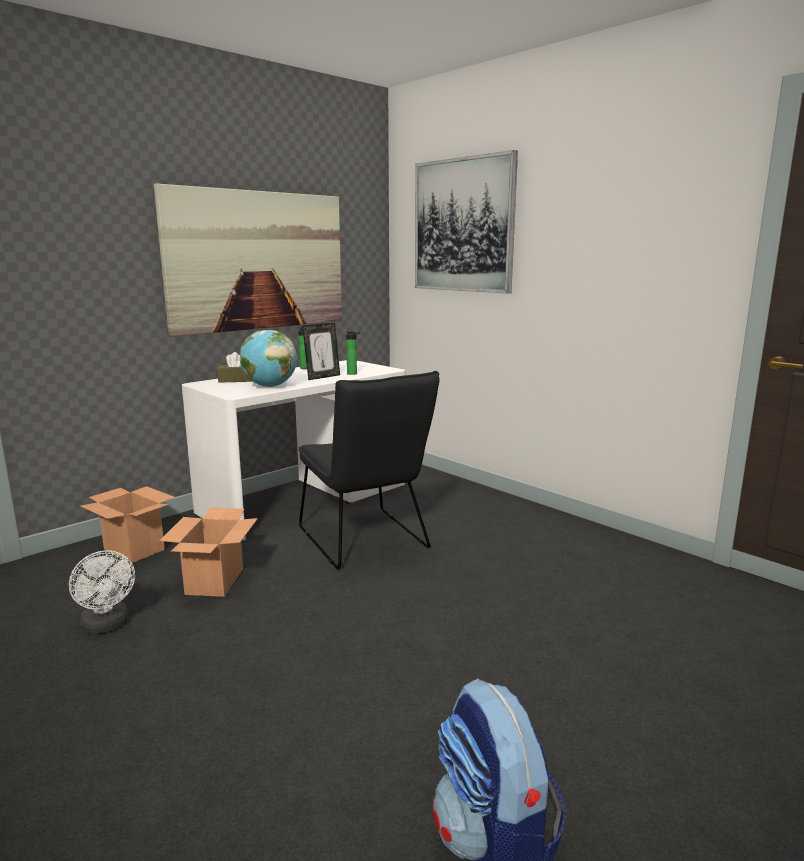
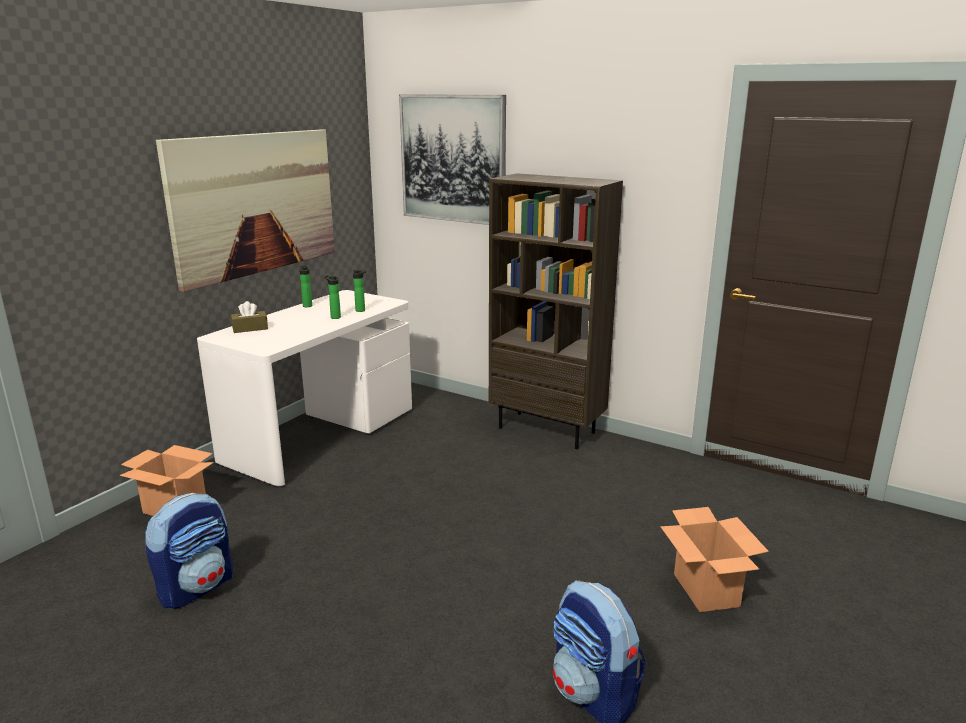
camera: 15 degrees left, 5 degrees up
(107, 626) = (197, 587): white fan -> backpack
(215, 582) = (277, 530): cardboard box -> cardboard box (706, 590)
(269, 386) = (291, 334): globe -> none
(322, 377) = (334, 317): picture frame -> bottle
(366, 541) = (399, 471): black chair -> none
(543, 519) = (547, 430): none -> brown bookcase

